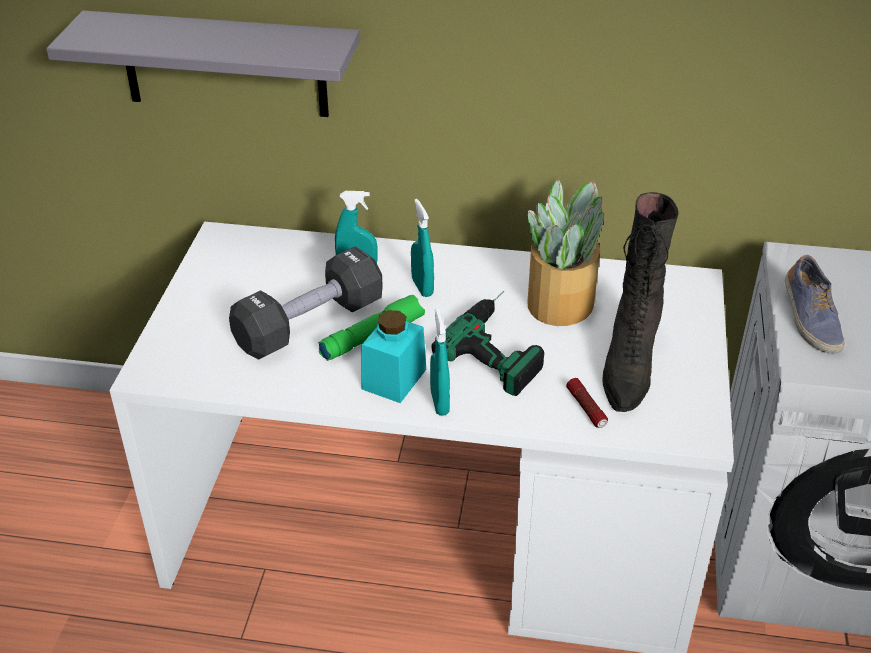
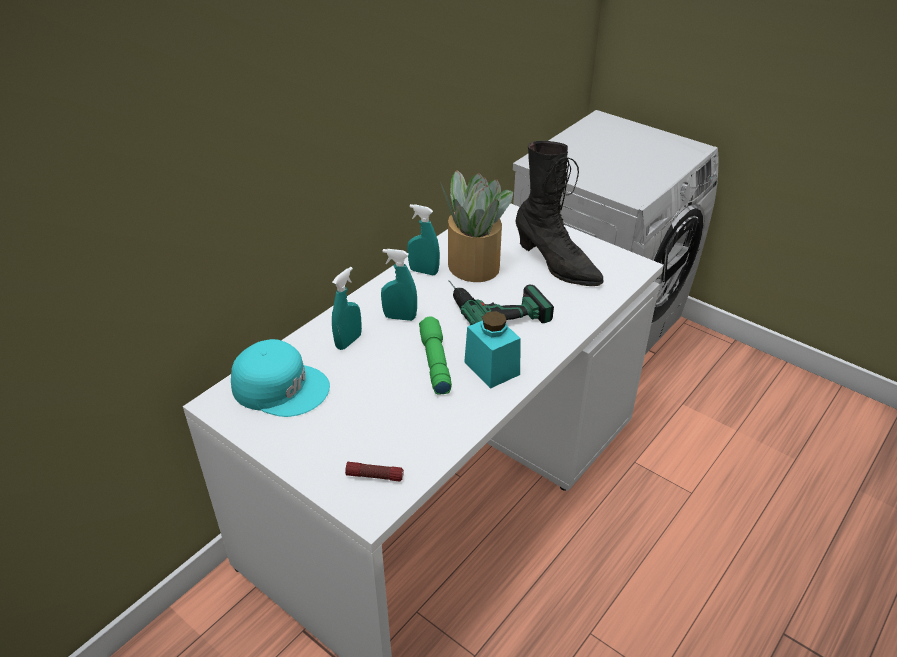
camera: 60 degrees left, 0 degrees up
(224, 64) = (169, 239): grey shelf -> none
(264, 259) = (281, 386): none -> turquoise cap
(310, 324) = (391, 389): black dumbbell -> none
(439, 403) = (533, 356): turquoise spray bottle -> turquoise spray bottle (423, 271)
(586, 408) = (584, 297): flashlight -> flashlight (375, 476)
(809, 320) = (596, 180): shoe -> none

